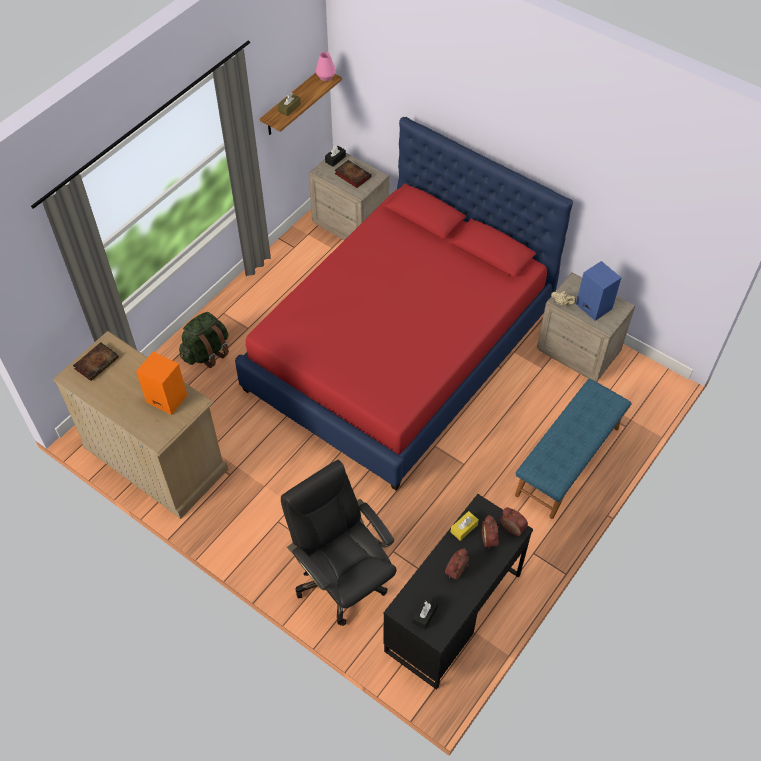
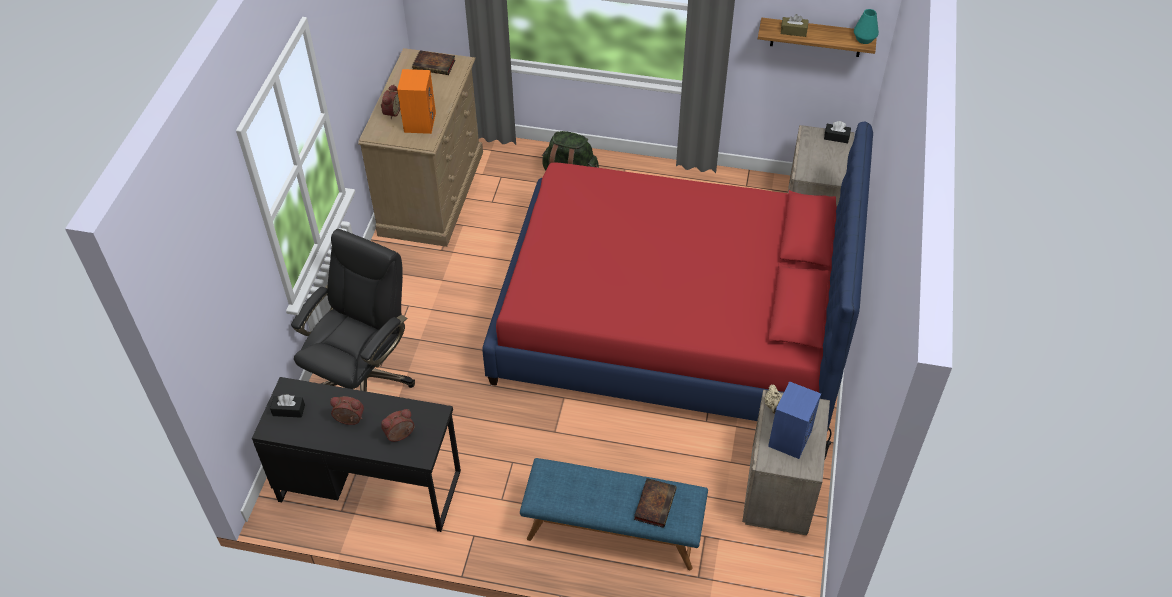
camera: 65 degrees right, 5 degrees down
(326, 77) = (864, 39): pink vase -> turquoise vase
(351, 175) = (824, 158): book -> book (655, 503)
(464, 528) = (403, 408): yellow tissue box -> none
(511, 529) = (421, 450): alarm clock -> alarm clock (391, 112)

